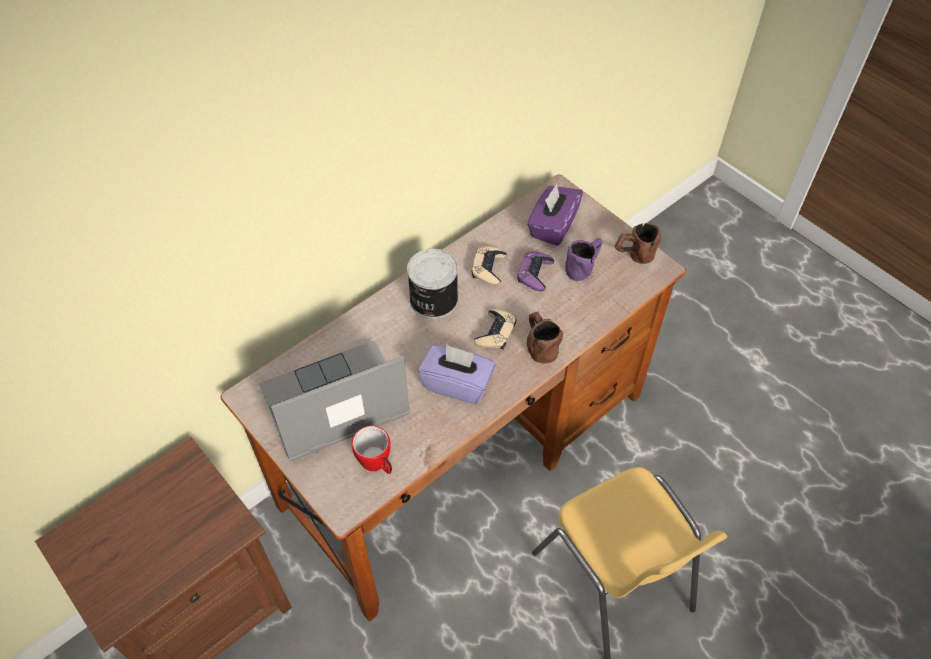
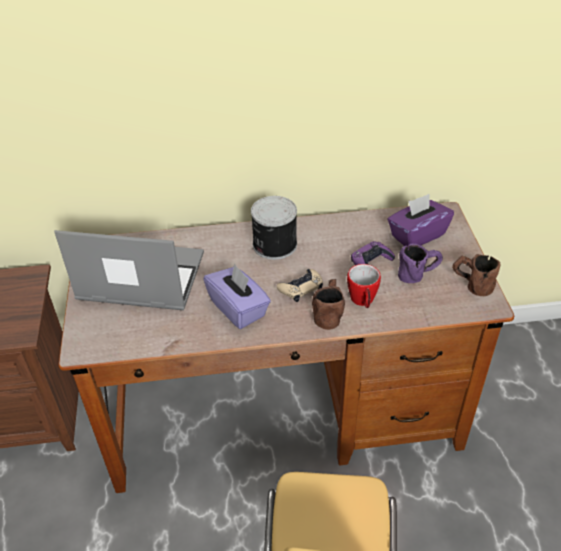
camera: 35 degrees right, 10 degrees down
(377, 464) = (131, 332): mug -> mug (363, 301)
(488, 268) = (336, 242): beige game controller -> none

